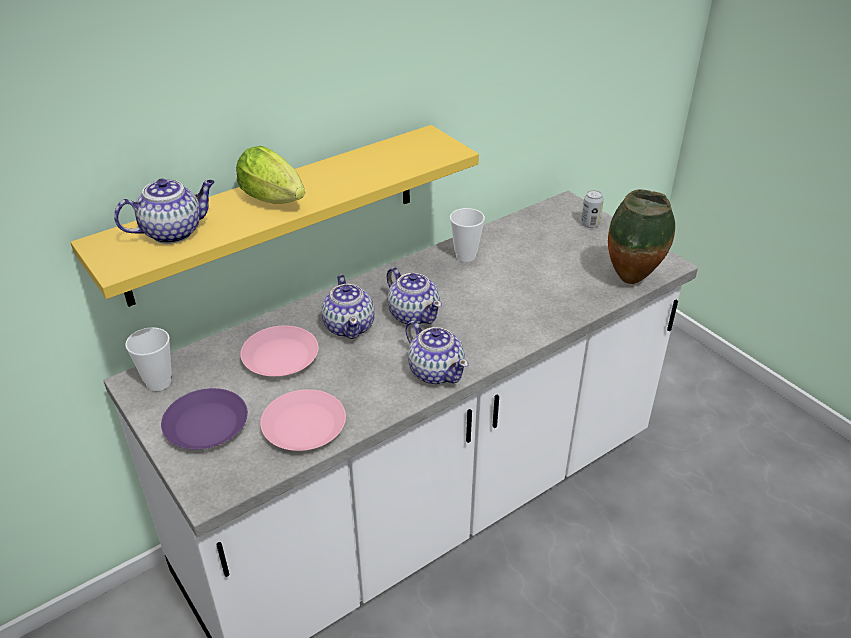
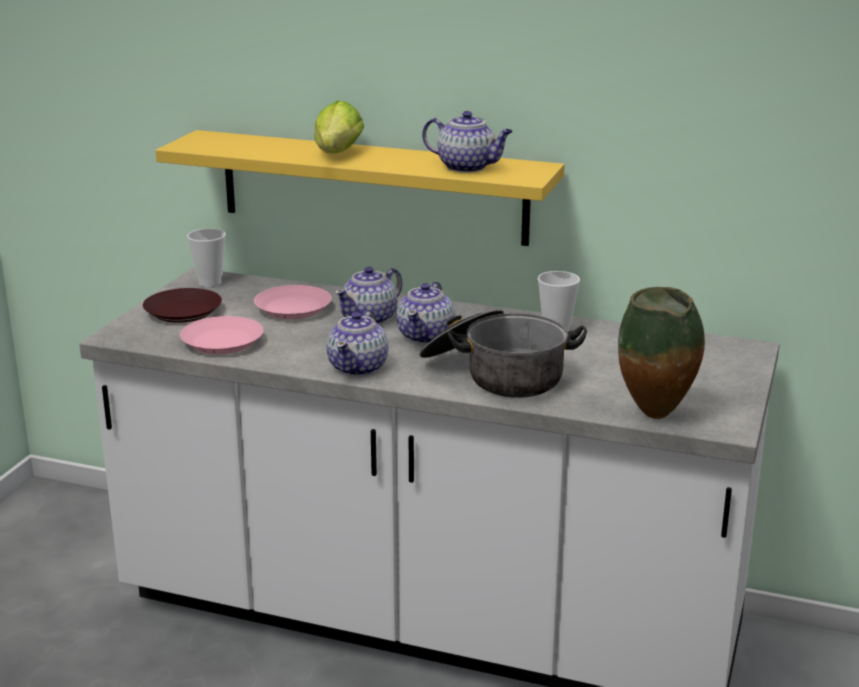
camera: 55 degrees right, 15 degrees down
(173, 231) = (247, 145): teapot -> teapot (468, 167)
(206, 425) = (183, 311): purple plate -> brown plate
(512, 313) = (496, 375): none -> cooking pot
(590, 224) = (729, 369): can -> none

